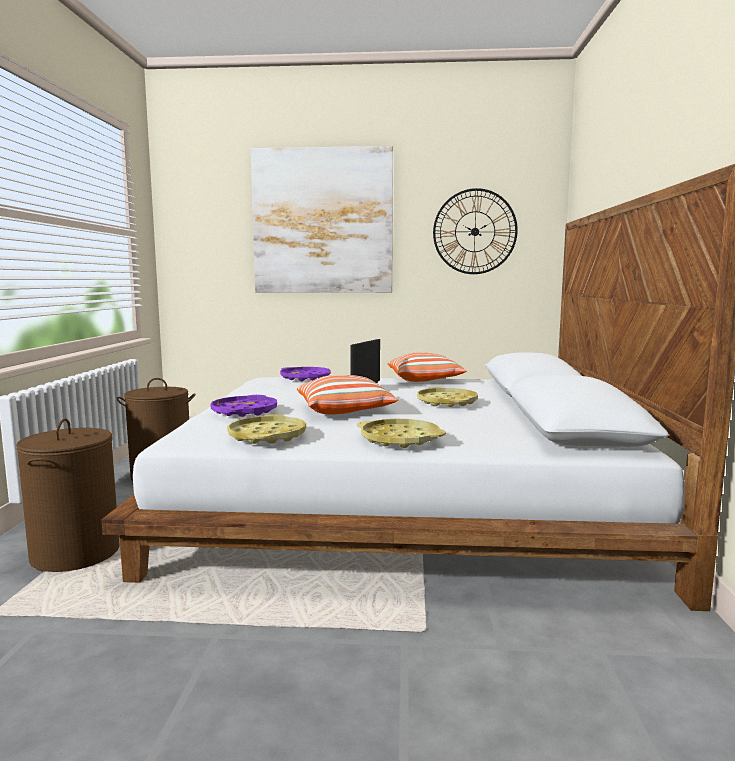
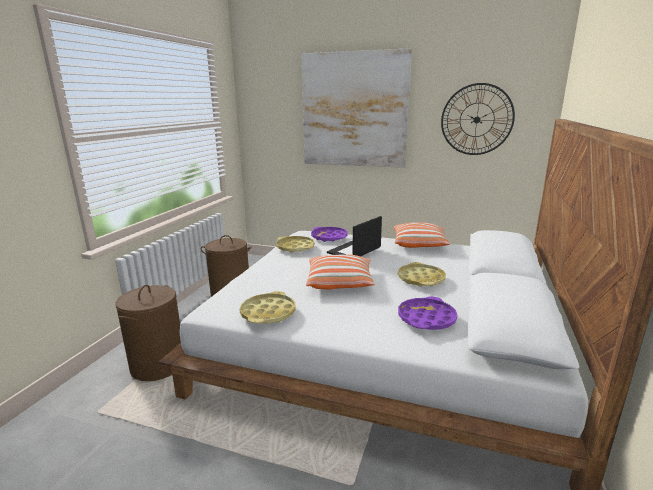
camera: 15 degrees right, 10 degrees up
(244, 412) = (268, 278): purple tray -> purple tray (426, 318)
(400, 439) = (360, 329): yellow tray -> yellow tray (295, 247)

